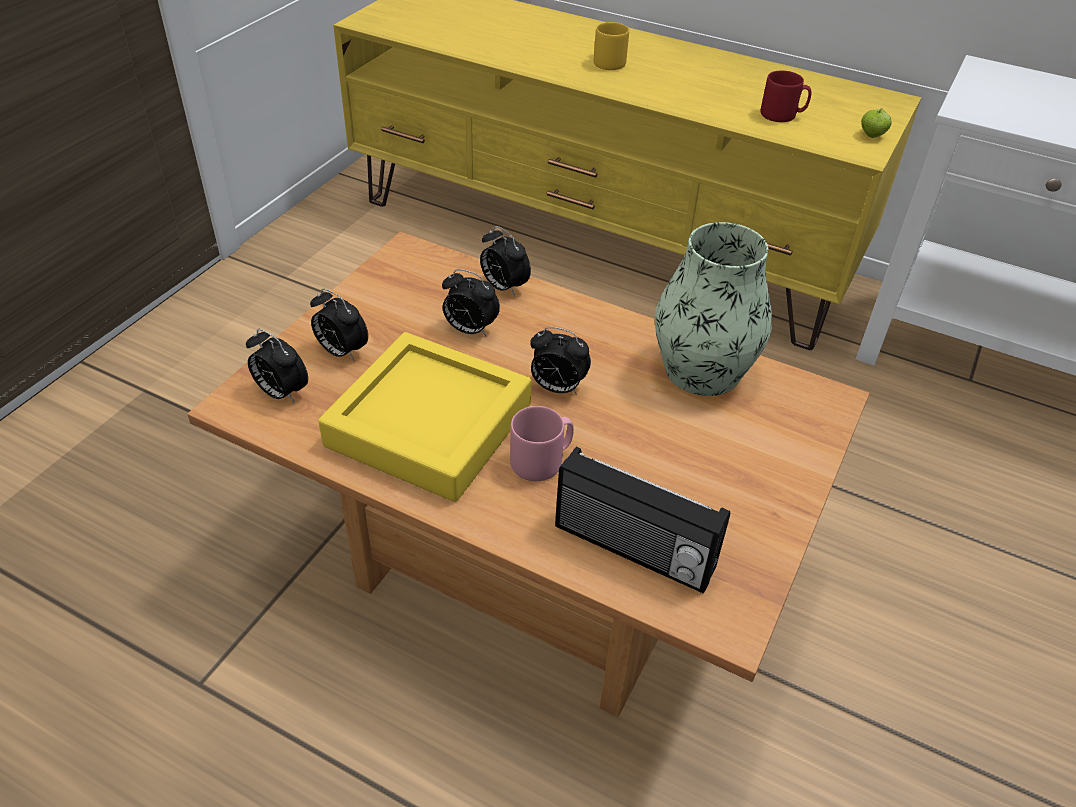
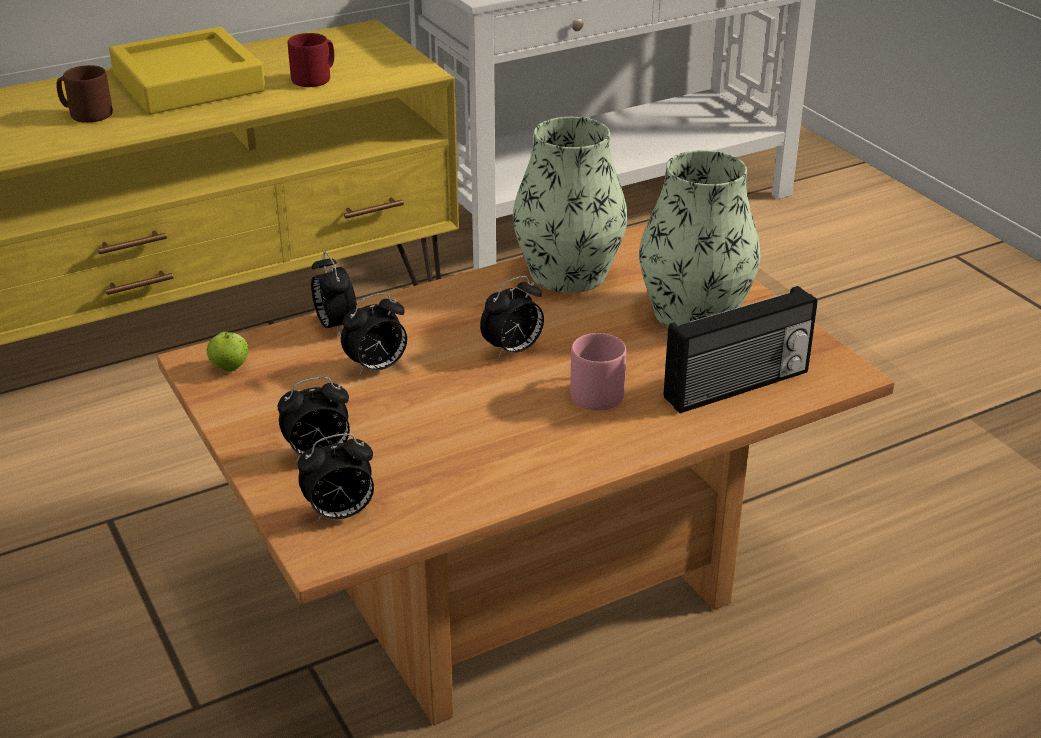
camera: 55 degrees left, 10 degrees down
(429, 425) = (488, 436): yellow tray -> yellow tray (188, 83)
(503, 287) = (335, 326): alarm clock -> alarm clock turned 75 degrees clockwise
(607, 62) = (86, 114): yellow mug -> brown mug
(723, 473) = (694, 313): none -> vase
(872, 135) = (401, 59): apple -> apple (230, 367)

